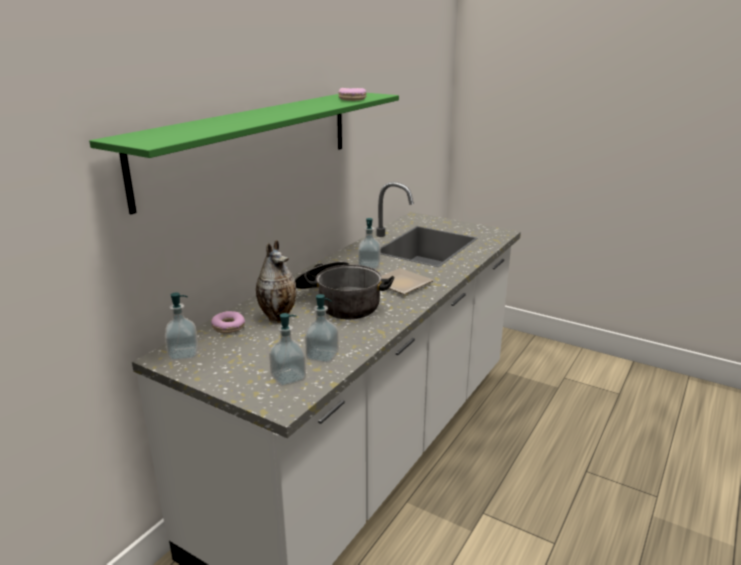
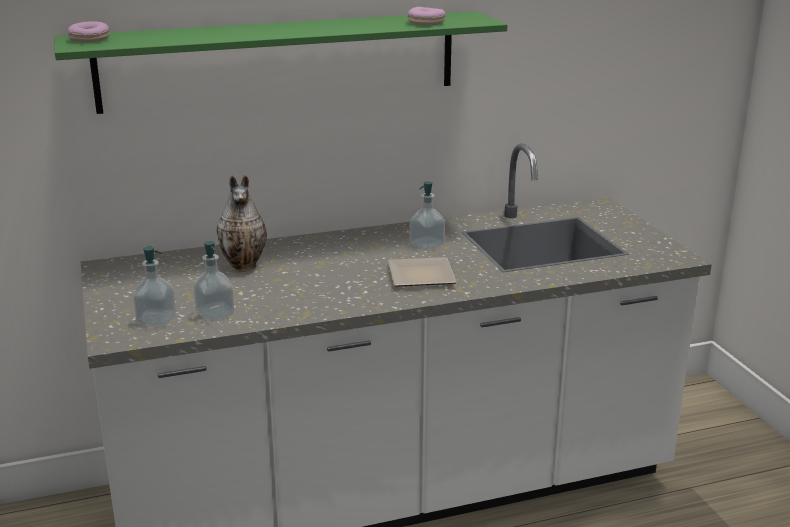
camera: 40 degrees right, 0 degrees up
(183, 354) = (121, 269): soap dispenser -> none
(228, 327) = (191, 260): donut -> donut (89, 39)
(339, 303) = (322, 273): cooking pot -> none

